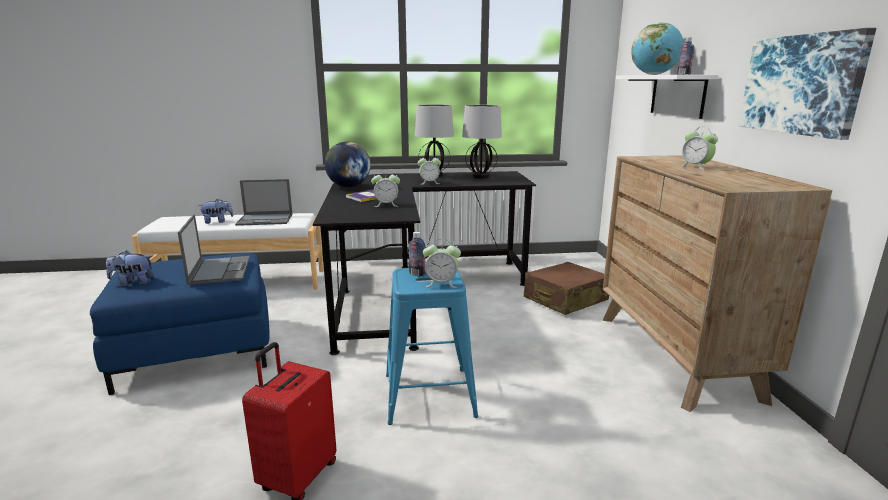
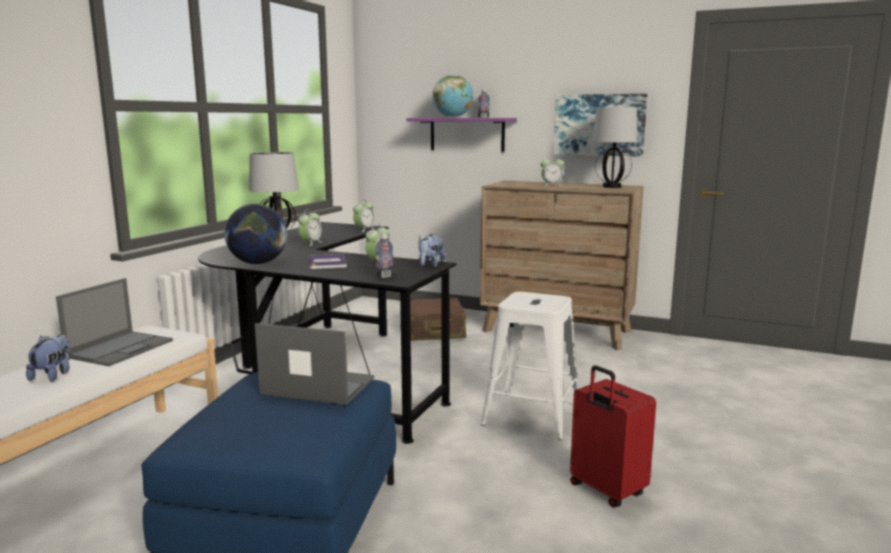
camera: 60 degrees left, 5 degrees down
(133, 283) = (282, 437): plush toy -> plush toy (430, 265)
(417, 274) = (520, 302): bottle -> bottle (384, 276)
(429, 394) = (531, 415): blue stool -> white stool
(441, 284) = (553, 299): alarm clock -> alarm clock (364, 230)
(481, 177) = (322, 231): table lamp -> table lamp (612, 186)
(677, 95) = (467, 134): white shelf -> purple shelf

